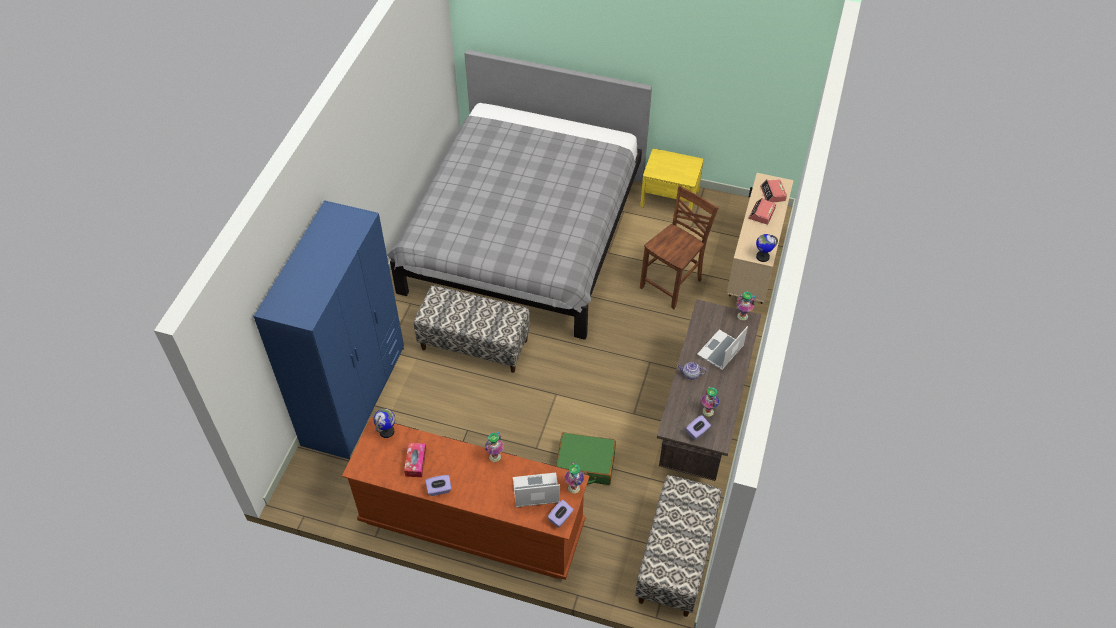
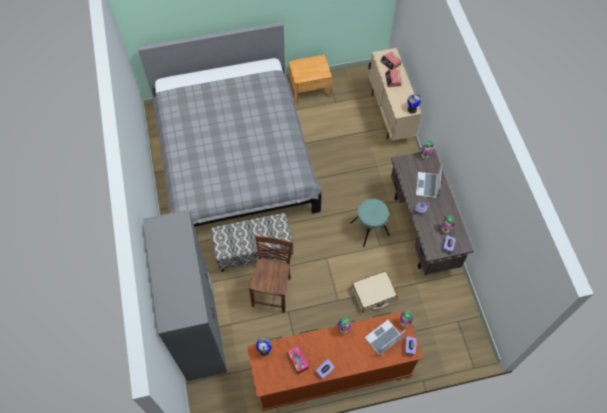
camera: 30 degrees left, 10 degrees up
(354, 395) = (199, 327): blue wardrobe -> grey wardrobe
(585, 464) = (373, 294): green suitcase -> beige suitcase
(634, 387) = (369, 229): none -> turquoise stool
(669, 198) = (309, 88): yellow nightstand -> brown nightstand
(672, 284) = (349, 147): brown chair -> brown chair (273, 291)
(676, 558) = (462, 325): bench -> none

